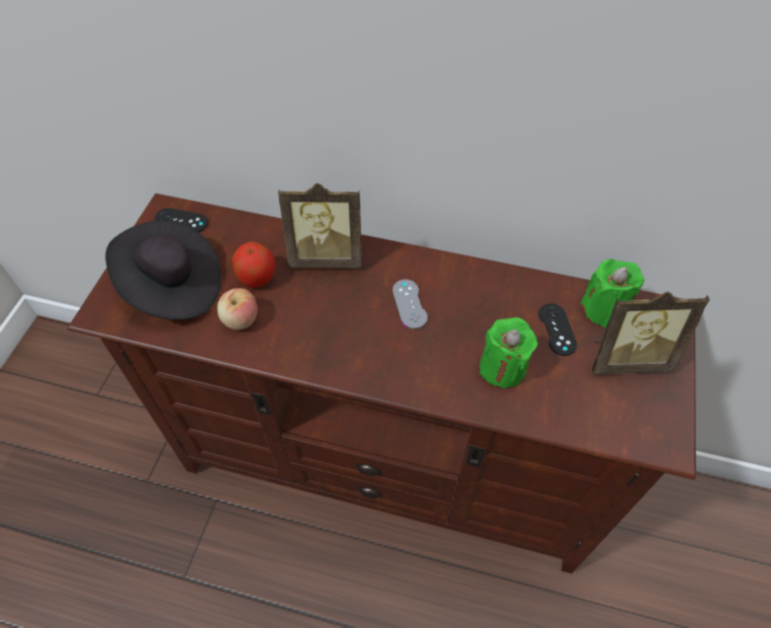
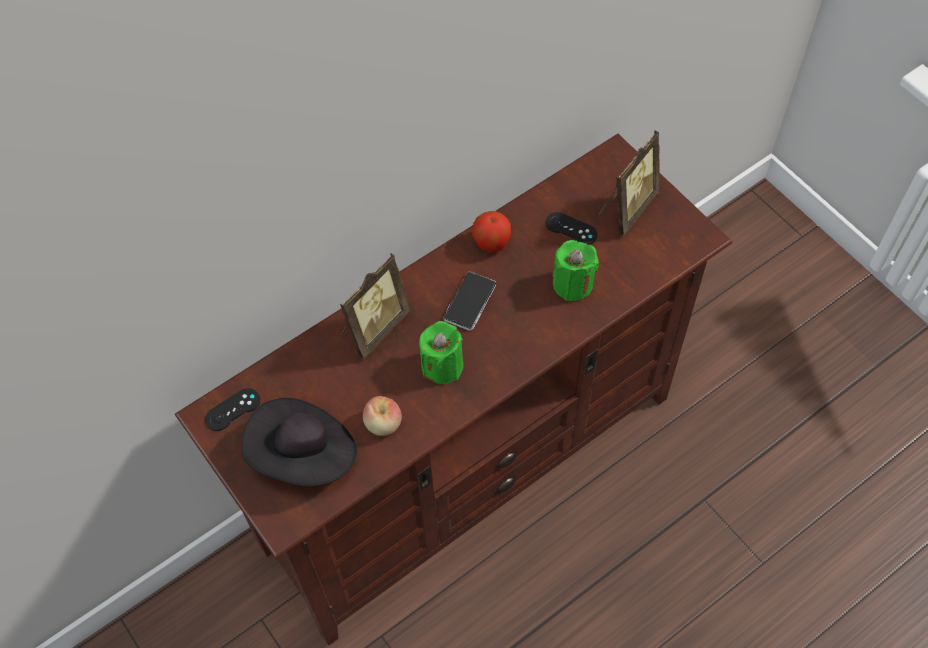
camera: 50 degrees left, 5 degrees up
(257, 278) = (351, 388): apple -> apple (491, 242)
(409, 304) = (470, 302): grey game controller -> phone
(604, 309) = (579, 188): green candle -> green candle (442, 365)

